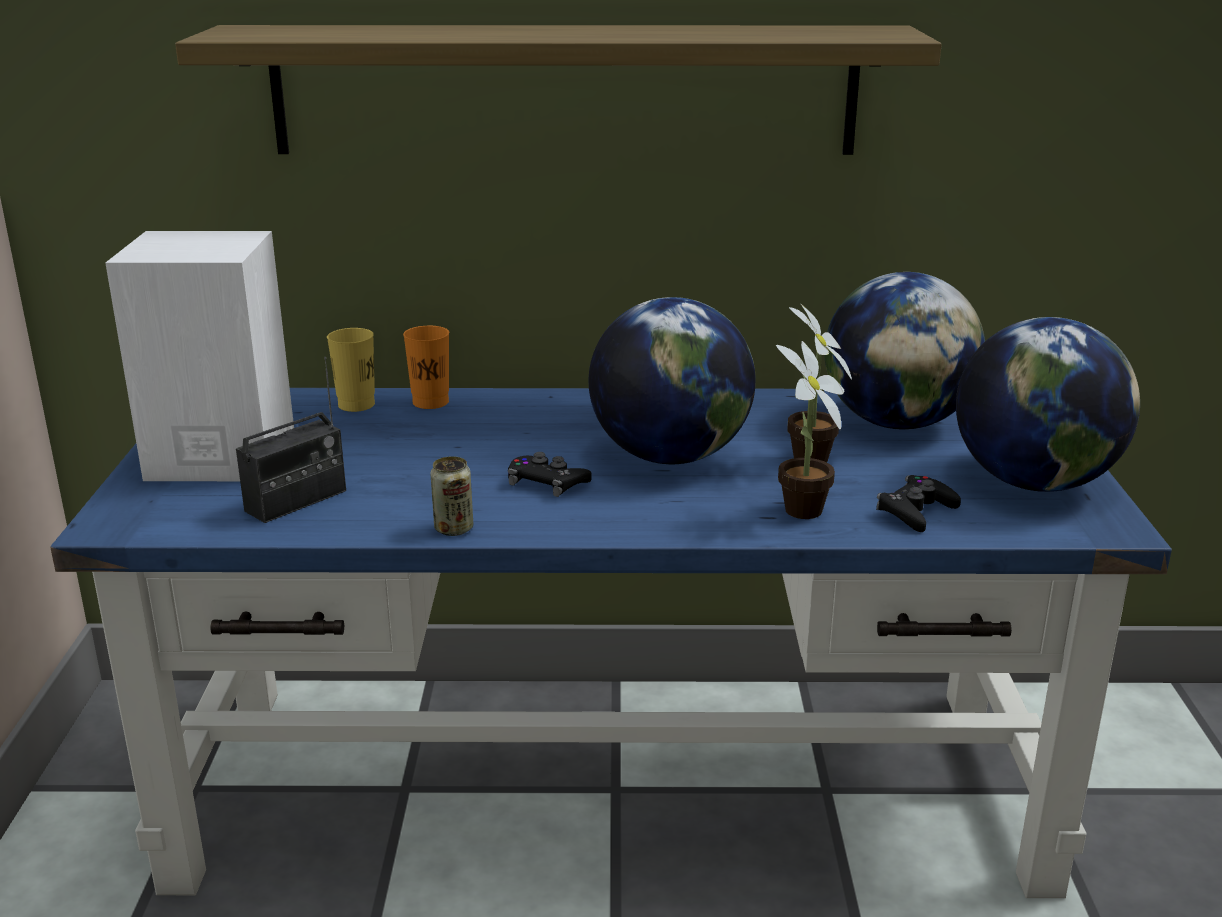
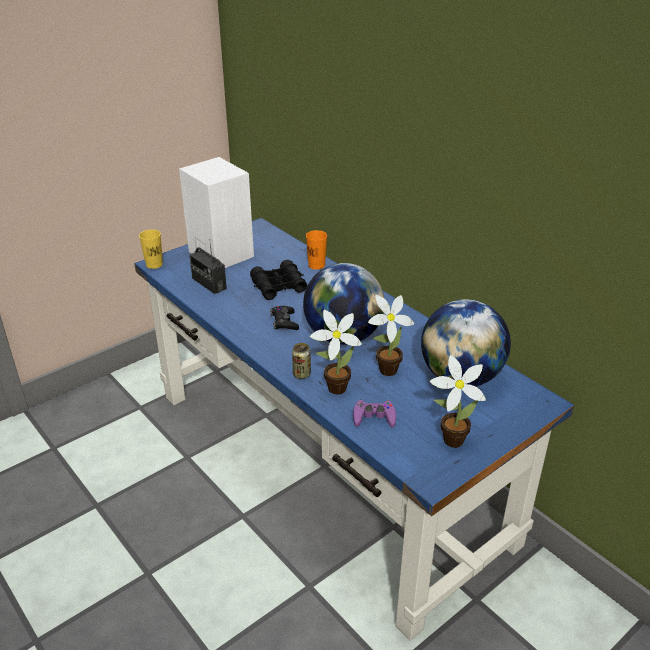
camera: 50 degrees right, 10 degrees up
(296, 501) = (209, 283): radio -> radio turned 45 degrees clockwise
(356, 405) = (293, 253): yellow cup -> yellow cup (154, 264)
(432, 450) = (279, 286): none -> black binoculars
(453, 529) = (226, 321): can -> can (301, 374)
(564, 90) = (386, 146): shelf -> none
(916, 511) = (374, 417): black game controller -> purple game controller
(1033, 482) = (449, 440): globe -> potted plant

